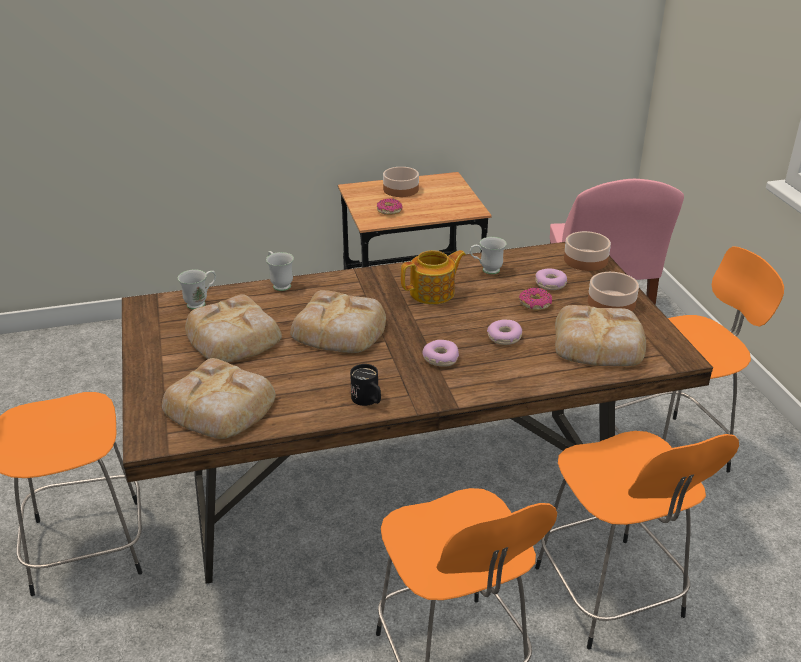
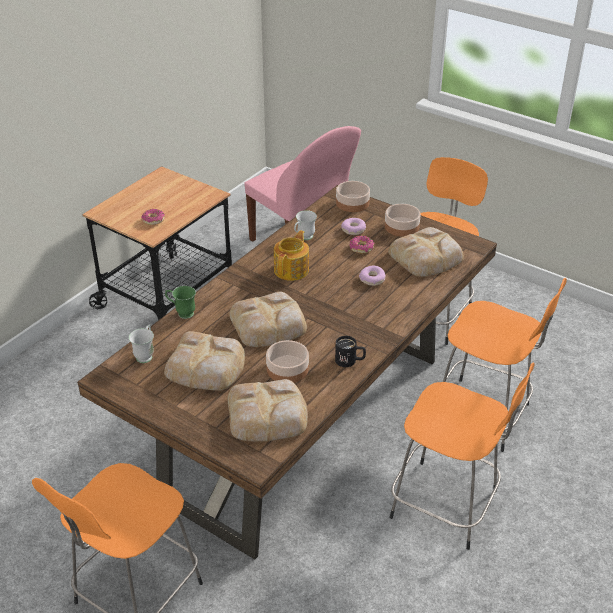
camera: 40 degrees left, 5 degrees up
(279, 284) = (182, 313): white mug -> green mug
(400, 189) = (138, 199): bowl -> bowl (287, 369)
(440, 358) = (354, 312): donut -> none

